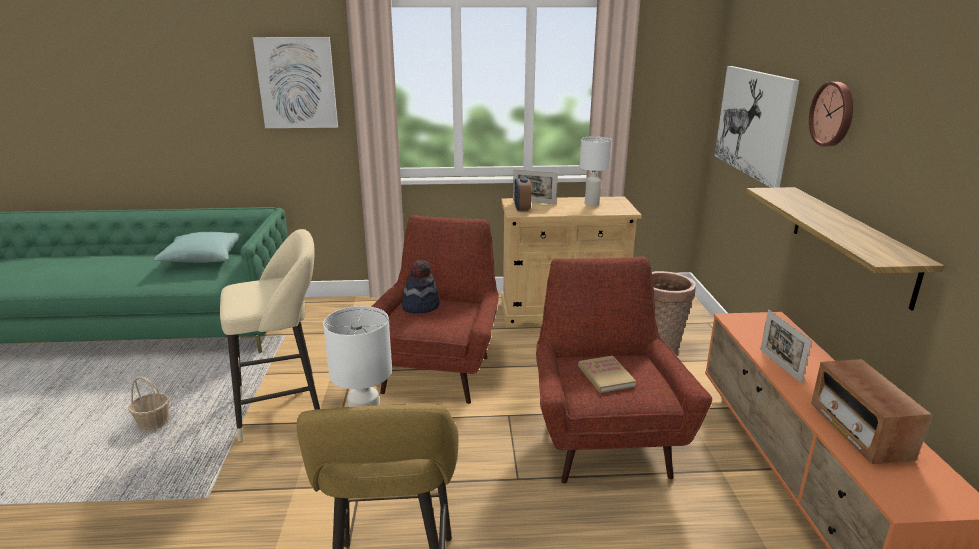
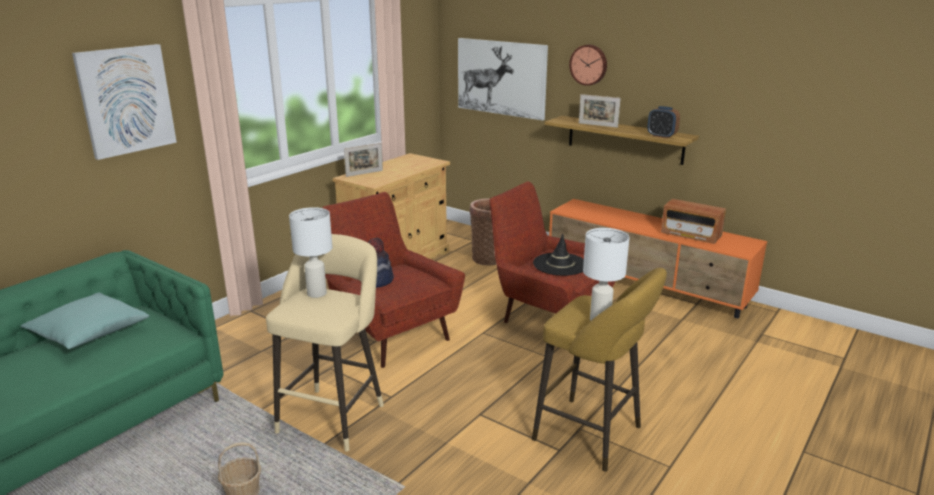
camera: 50 degrees left, 0 degrees up
(522, 208) = (369, 180): alarm clock -> alarm clock (661, 136)
(591, 204) = (404, 163): white table lamp -> white table lamp (316, 293)
(606, 376) = (560, 264): book -> black hat
(780, 365) = (621, 223): picture frame -> picture frame (598, 125)

